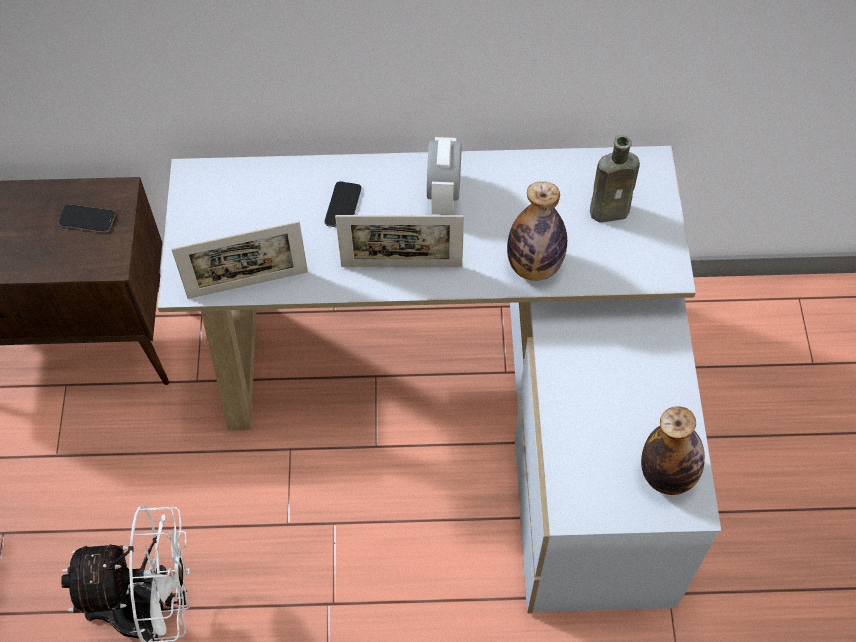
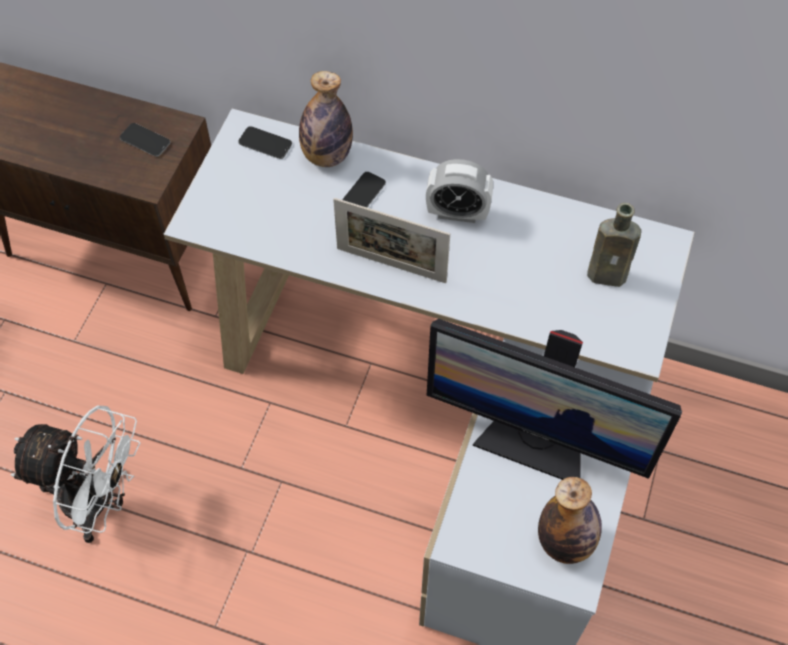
camera: 20 degrees right, 0 degrees up
(222, 184) = (265, 143): none -> phone
(248, 284) = (248, 239): picture frame -> none
(444, 195) = (457, 213): alarm clock -> alarm clock turned 105 degrees counterclockwise
(534, 266) = (513, 304): bottle -> bottle (327, 156)
(600, 391) = (535, 441): none -> monitor

